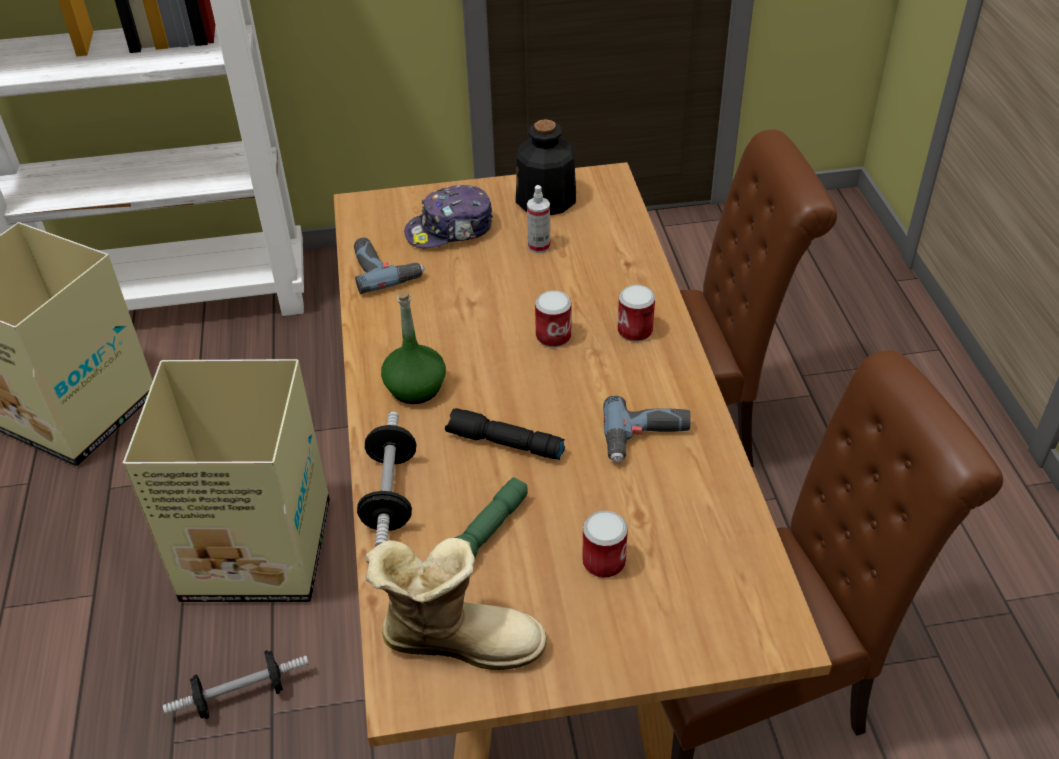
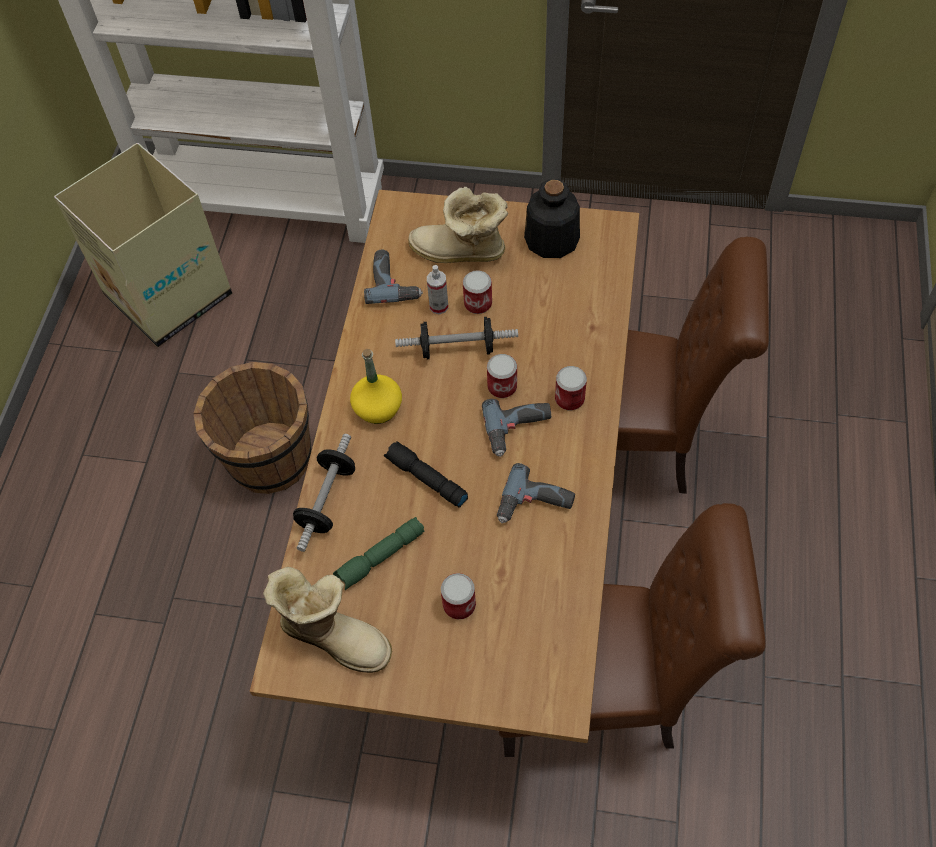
camera: 20 degrees right, 15 degrees up
(241, 696) = (228, 576): dumbbell -> dumbbell (457, 348)
(254, 550) = (269, 458): cardboard box -> brown bucket
(415, 388) = (377, 408): green bottle -> yellow bottle
(450, 230) = (460, 253): cap -> boot
(490, 269) = (478, 303): none -> can
(539, 246) = (526, 290): spray bottle -> spray bottle (439, 306)
(592, 371) = (519, 430): none -> power drill

